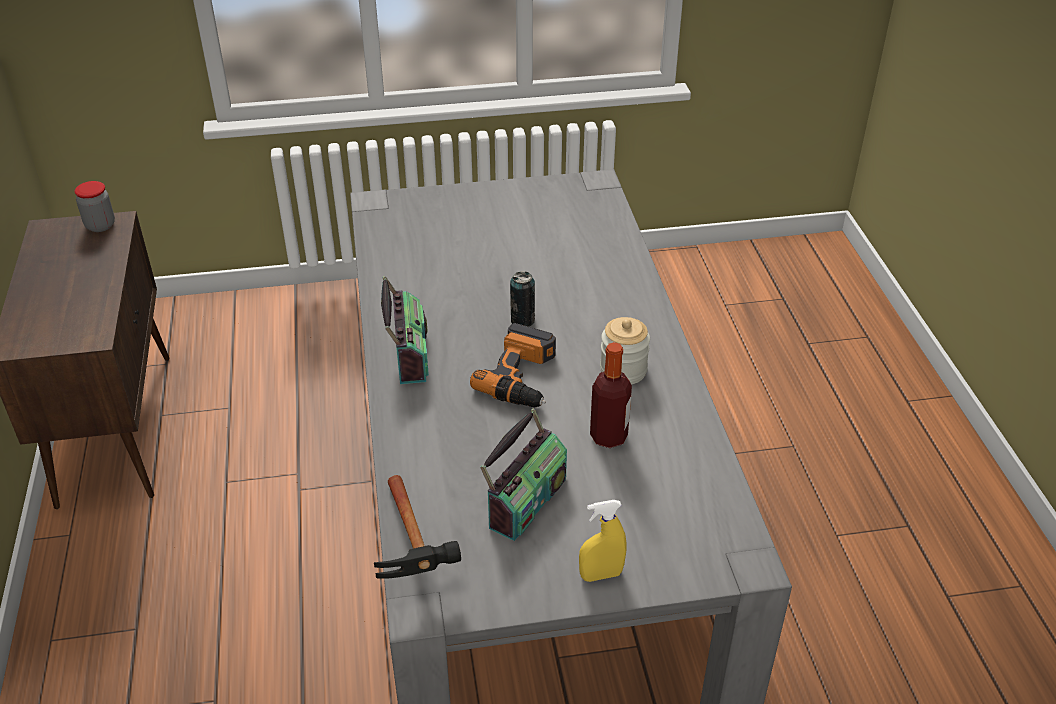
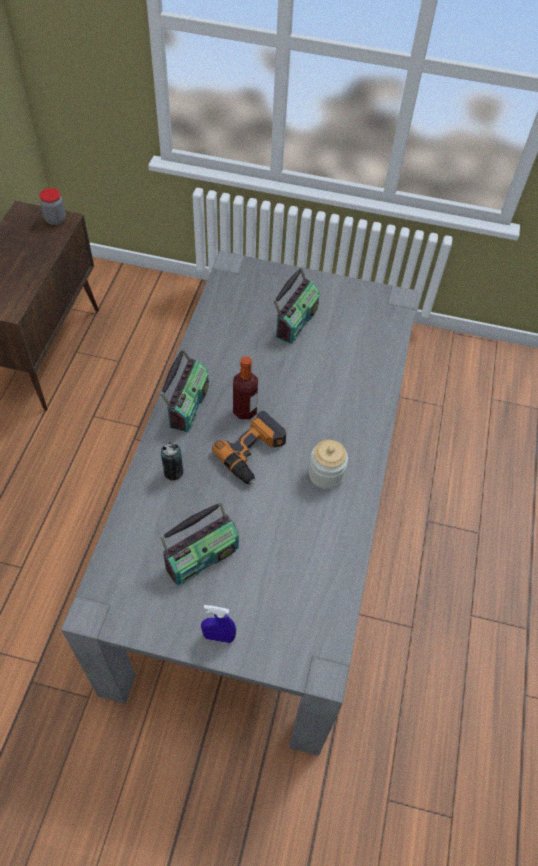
camera: 20 degrees right, 15 degrees up
(416, 554) = (110, 569): hammer -> none
(489, 235) = (295, 321): none -> radio
(522, 320) = (279, 404): can -> can (173, 472)
(601, 575) = (218, 637): yellow spray bottle -> blue spray bottle
(608, 436) = (285, 526): bottle -> bottle (245, 411)

